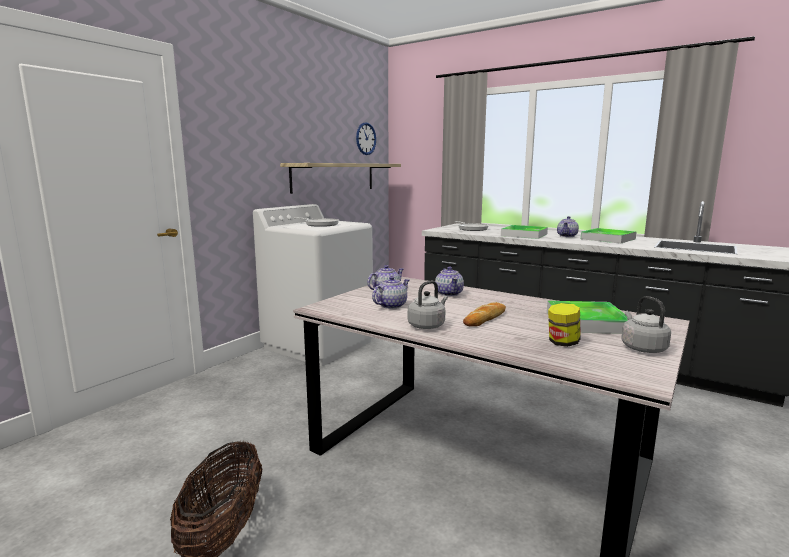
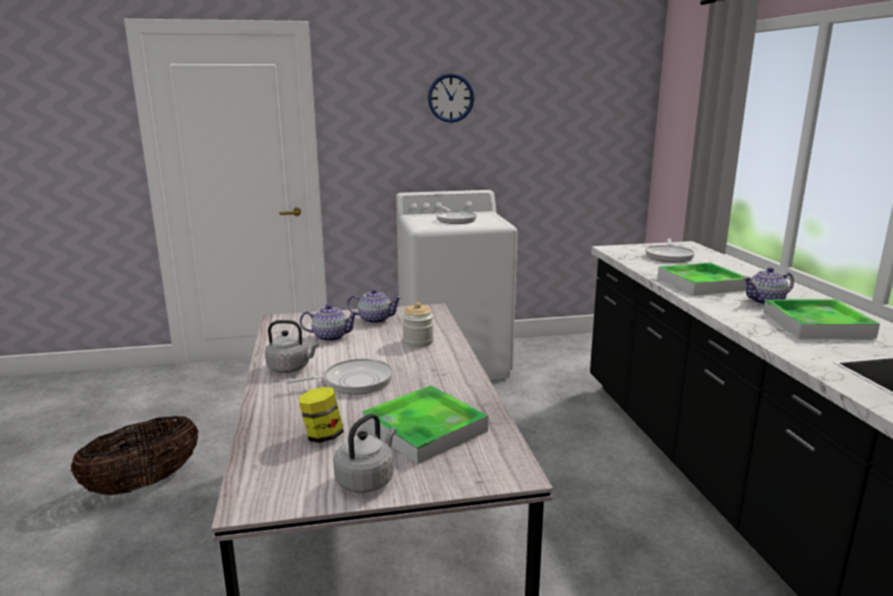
camera: 45 degrees right, 5 degrees up
(334, 177) = (535, 155): shelf -> none
(366, 138) = (604, 100): wall clock -> wall clock (450, 98)
(449, 293) = (418, 342): teapot -> jar
(485, 318) = (353, 381): bread -> frying pan

